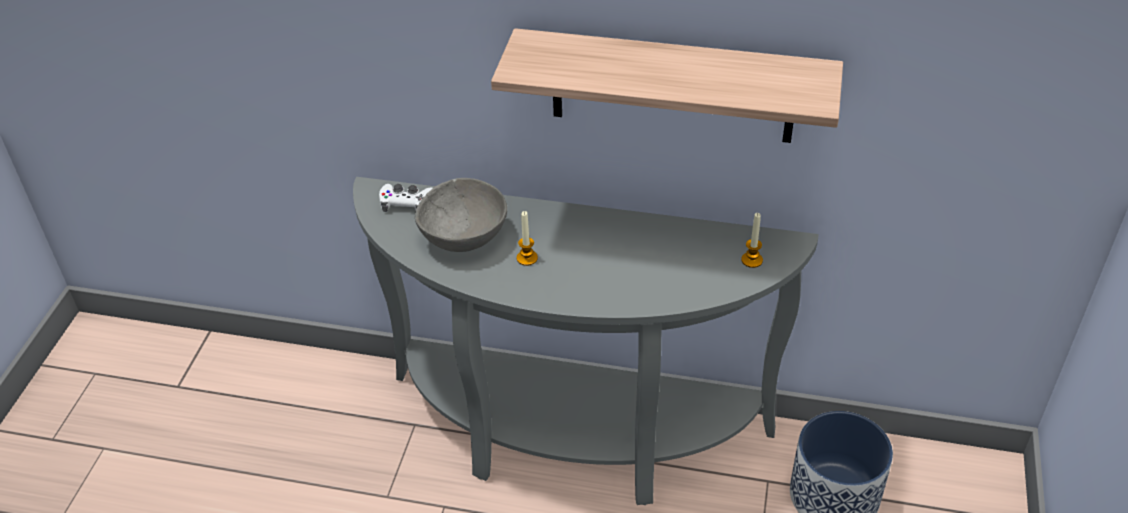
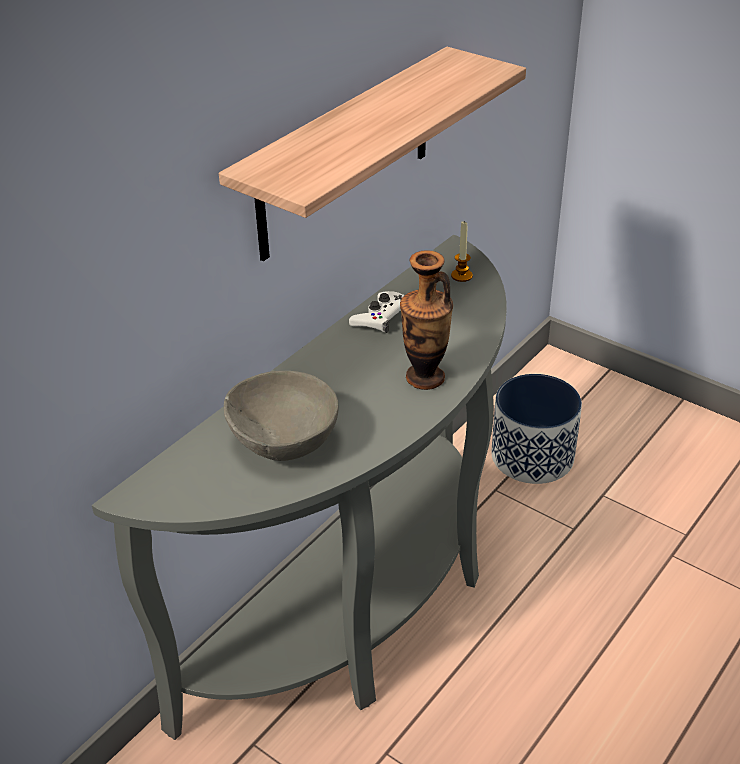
camera: 65 degrees left, 5 degrees down
(406, 202) = (184, 472): white game controller -> white game controller (381, 318)
(527, 258) = (355, 406): candle -> none
(587, 285) = (425, 377): none -> vase

